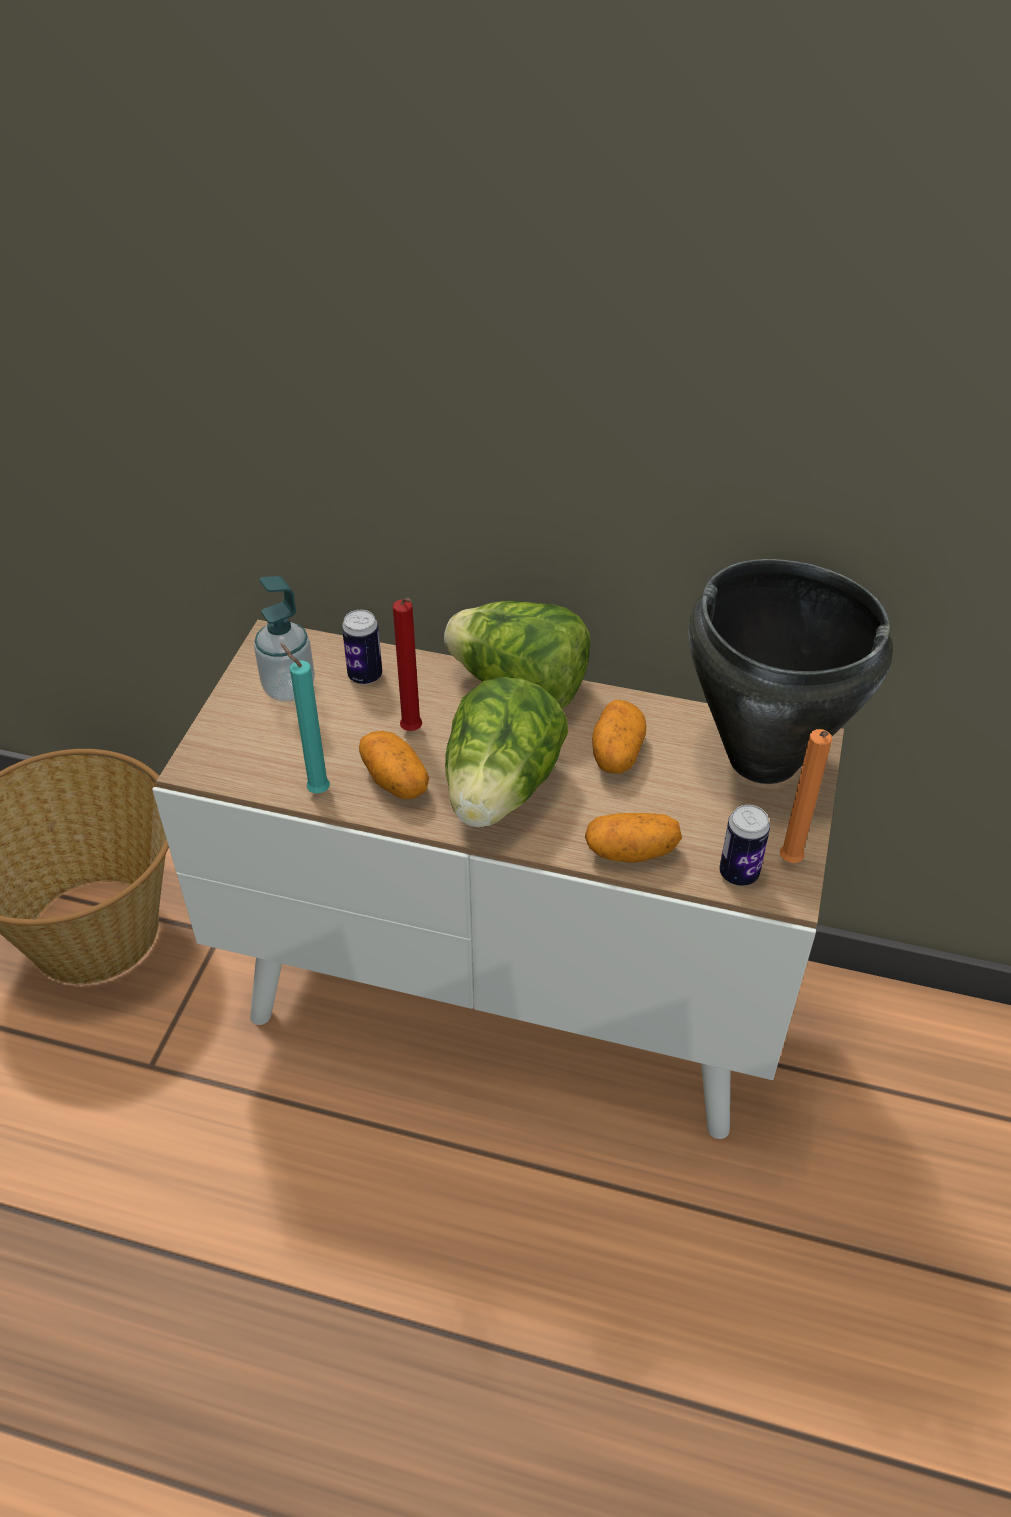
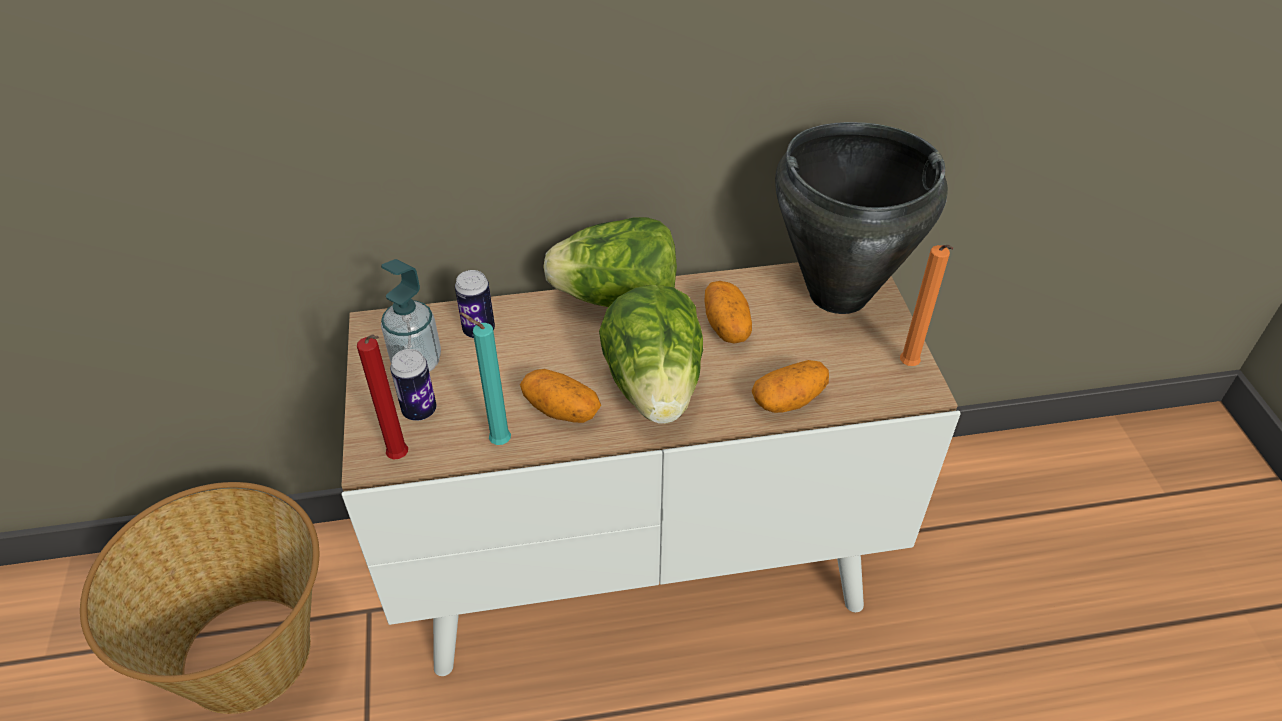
camera: 25 degrees left, 0 degrees up
(413, 732) = (551, 364): red candle -> red candle (401, 458)
(738, 873) = (879, 388): can -> can (419, 410)

